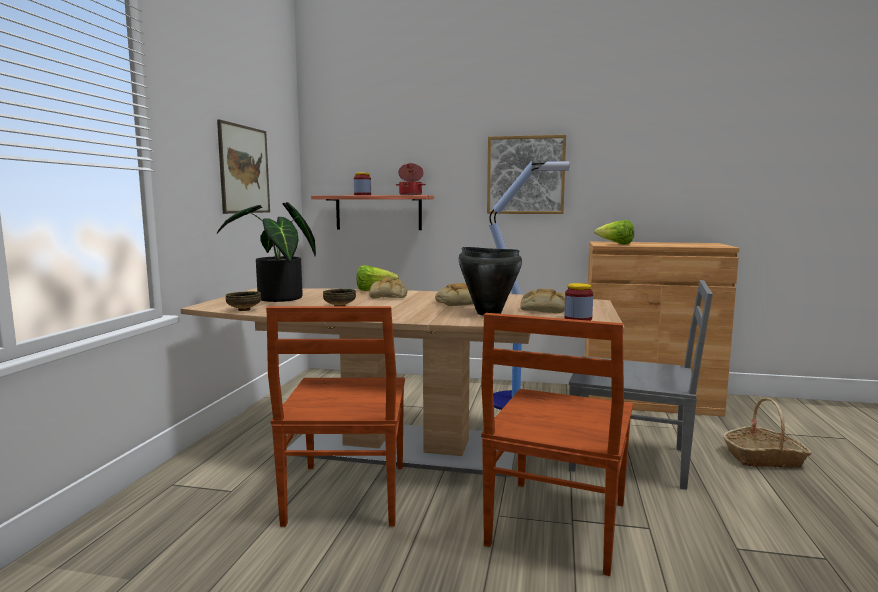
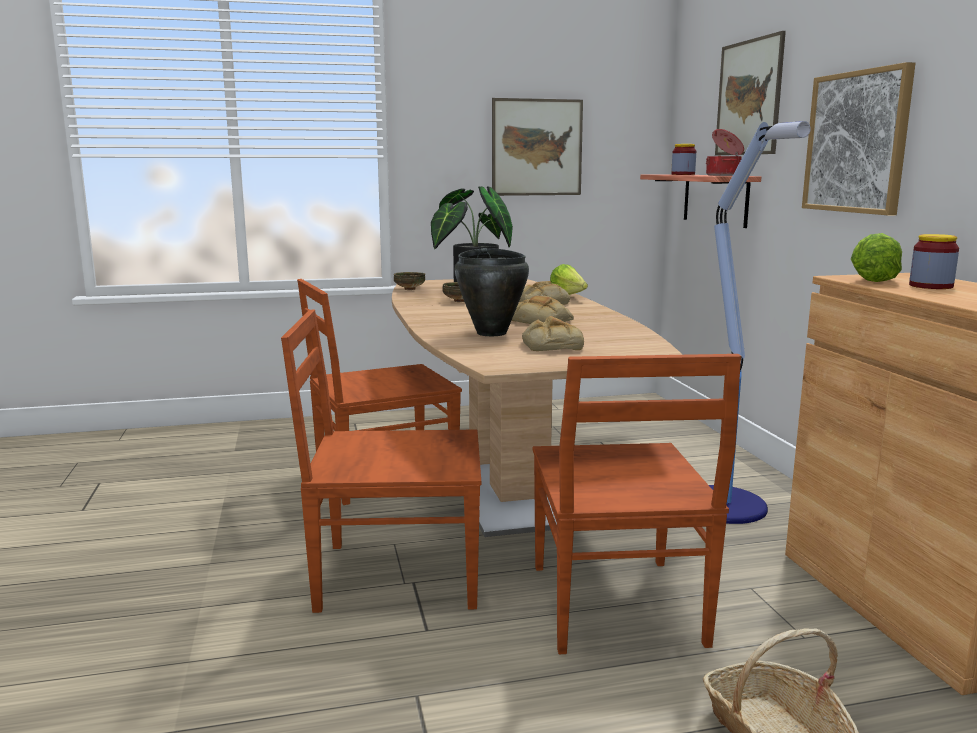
camera: 65 degrees right, 5 degrees up
(411, 144) = (749, 98): none -> picture
(578, 319) = (507, 358): jar -> jar (930, 286)
(632, 460) = (616, 607): grey chair -> brown chair

